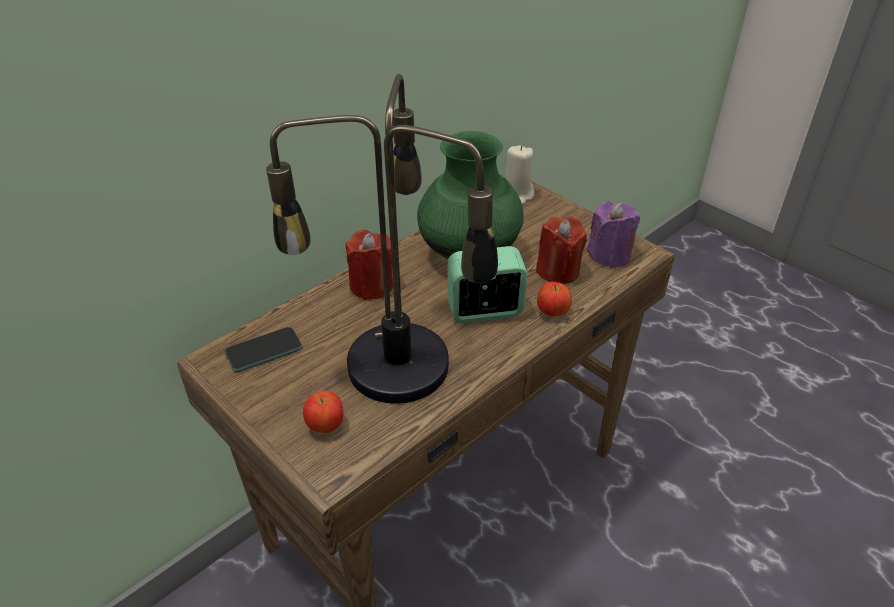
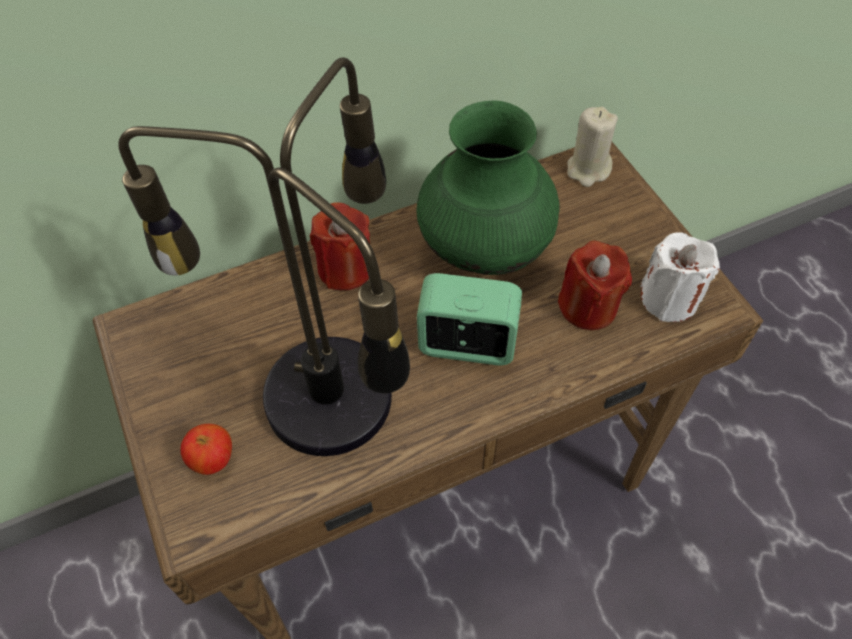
camera: 20 degrees right, 15 degrees up
(264, 350) = (187, 331): phone -> none
(552, 312) = (552, 371): apple -> none
(609, 255) = (669, 299): purple candle -> white candle

